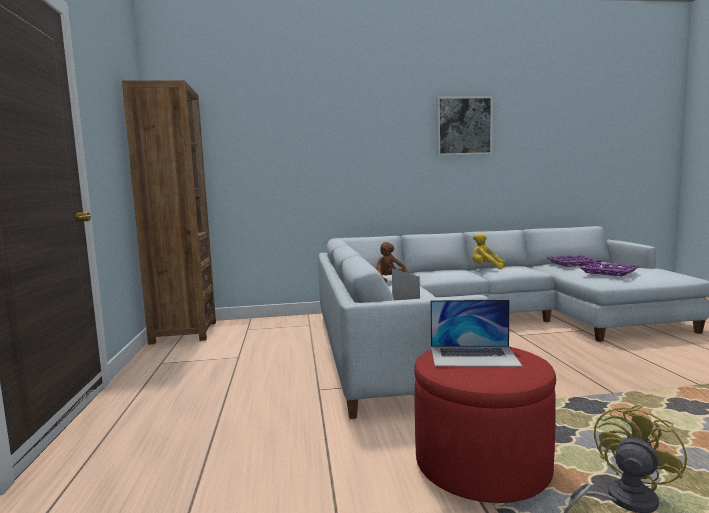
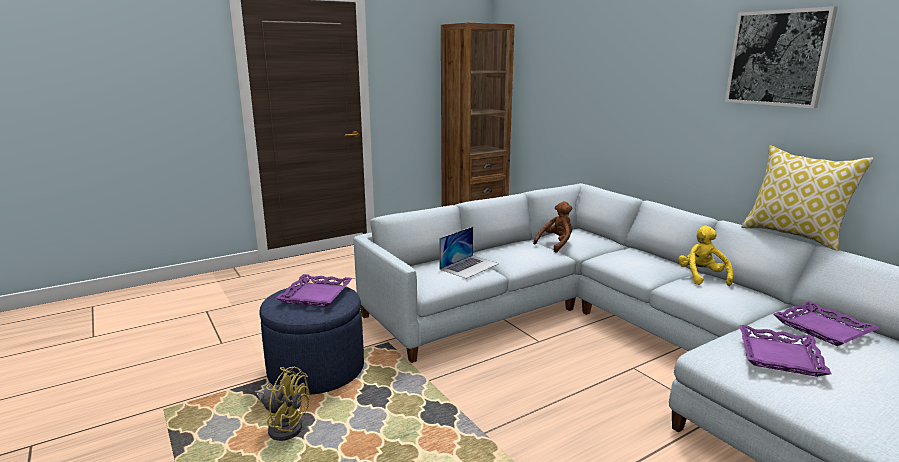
camera: 65 degrees right, 10 degrees up
(474, 356) = (316, 295): laptop -> purple tray
(482, 464) = (316, 370): red ottoman -> blue ottoman
(504, 230) = (794, 236): none -> pillow

